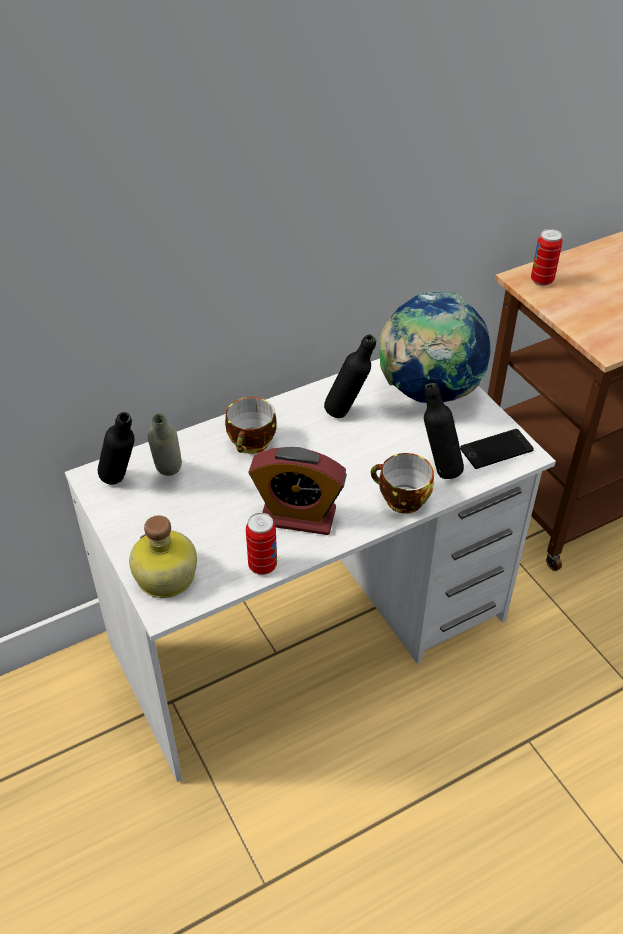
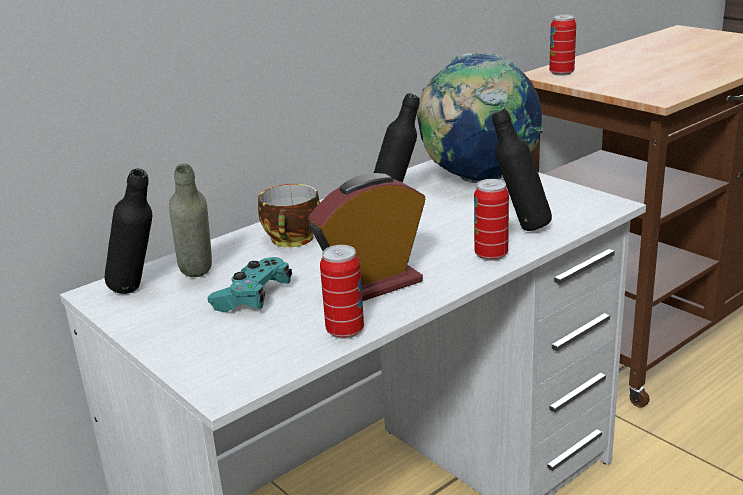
camera: 10 degrees left, 20 degrees down
(164, 577) = (216, 362): bottle -> none
(205, 511) = (253, 298): none -> turquoise game controller
(298, 516) = (372, 285): alarm clock -> alarm clock turned 150 degrees clockwise
(401, 500) = (491, 255): cup -> can
(496, 449) = (576, 205): phone -> none

